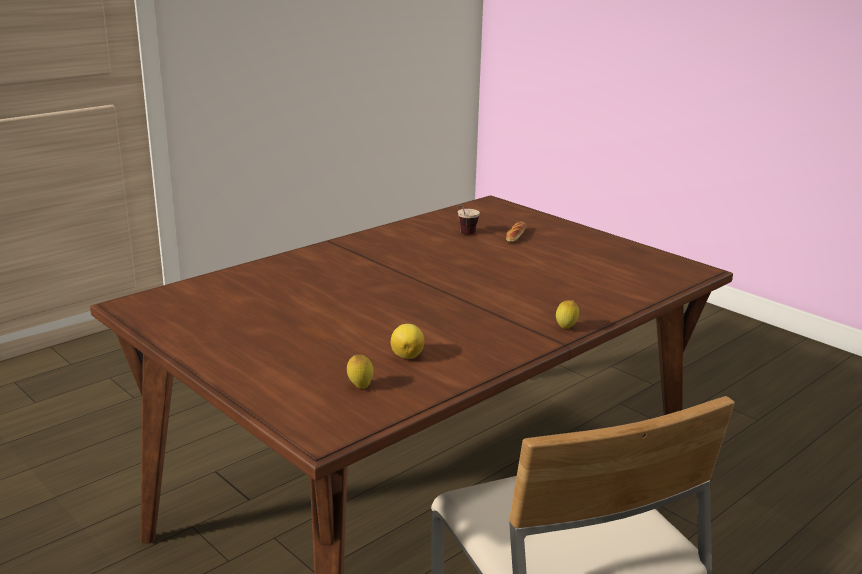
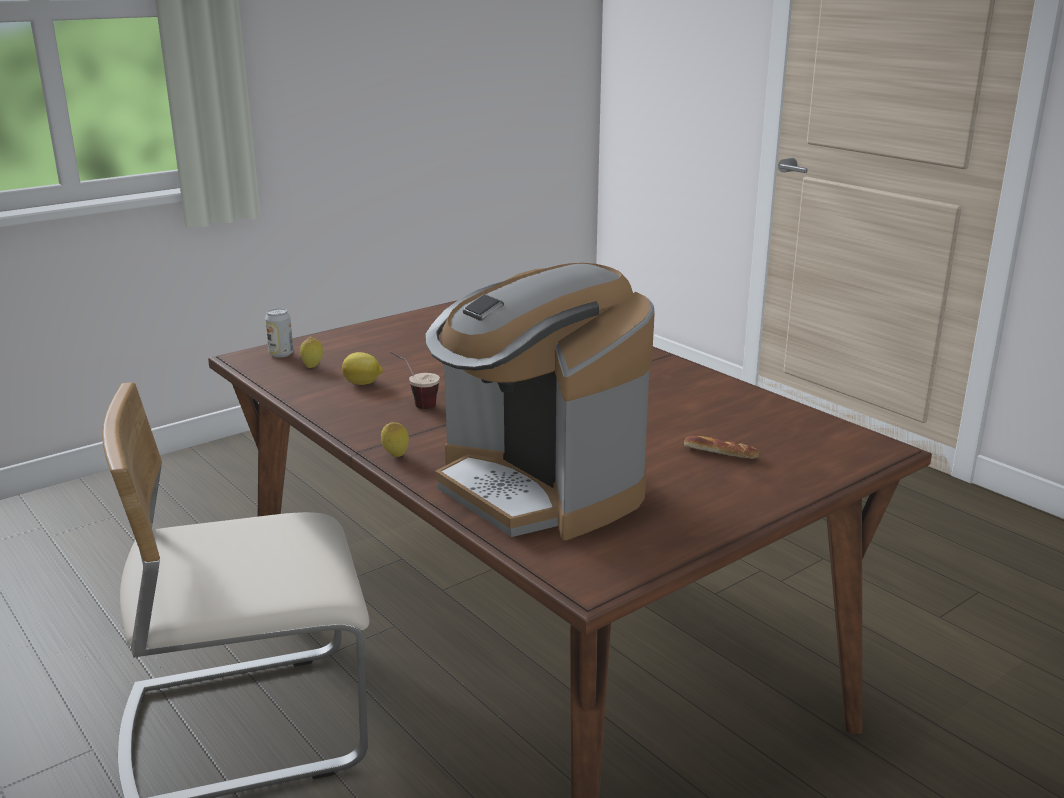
camera: 95 degrees right, 0 degrees up
(315, 412) = (281, 354): none -> can
(464, 235) = (710, 421): cup -> cup (415, 403)
(594, 281) = (538, 489): none -> coffee machine

